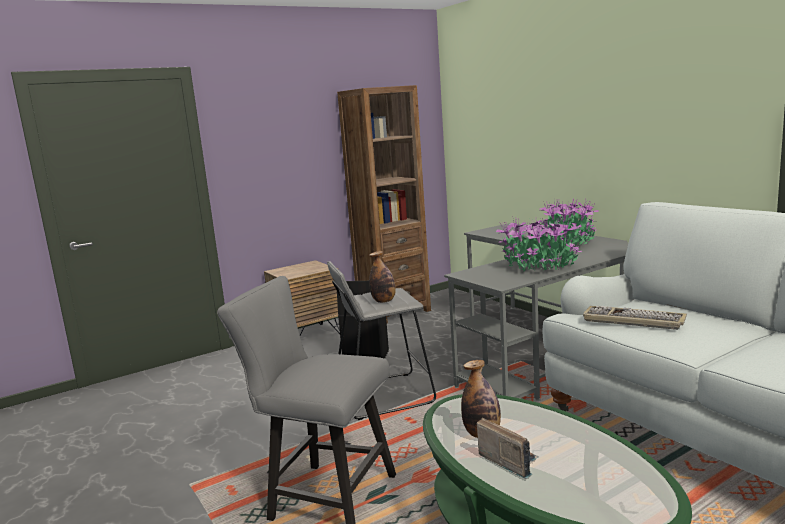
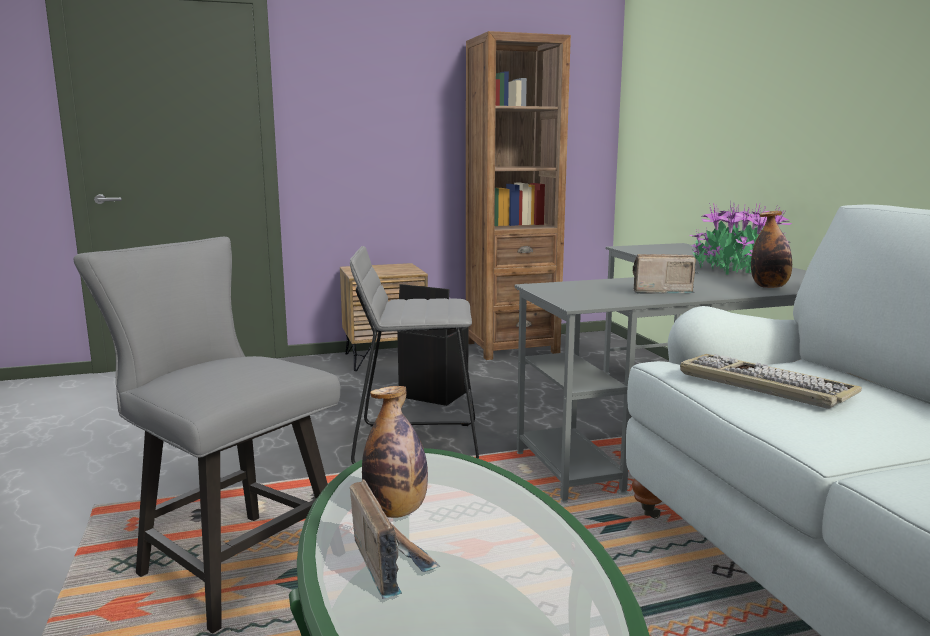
camera: 15 degrees right, 0 degrees up
(384, 301) = (420, 309): bottle -> bottle (769, 287)
(539, 267) = (659, 291): potted plant -> radio

